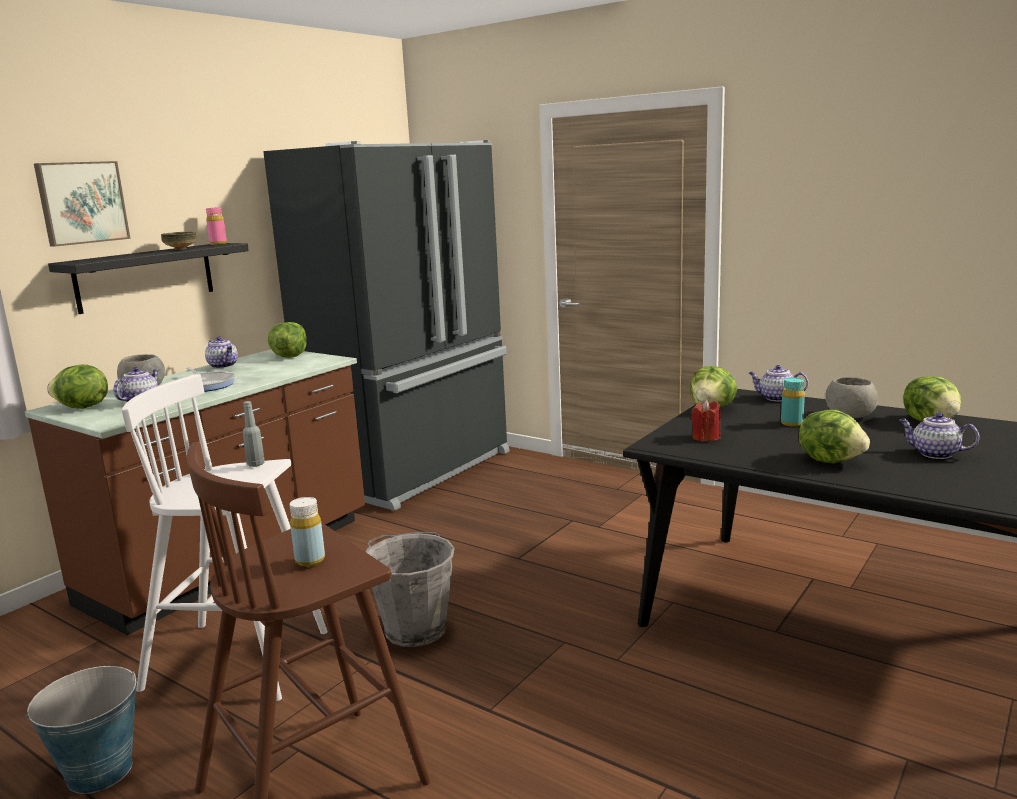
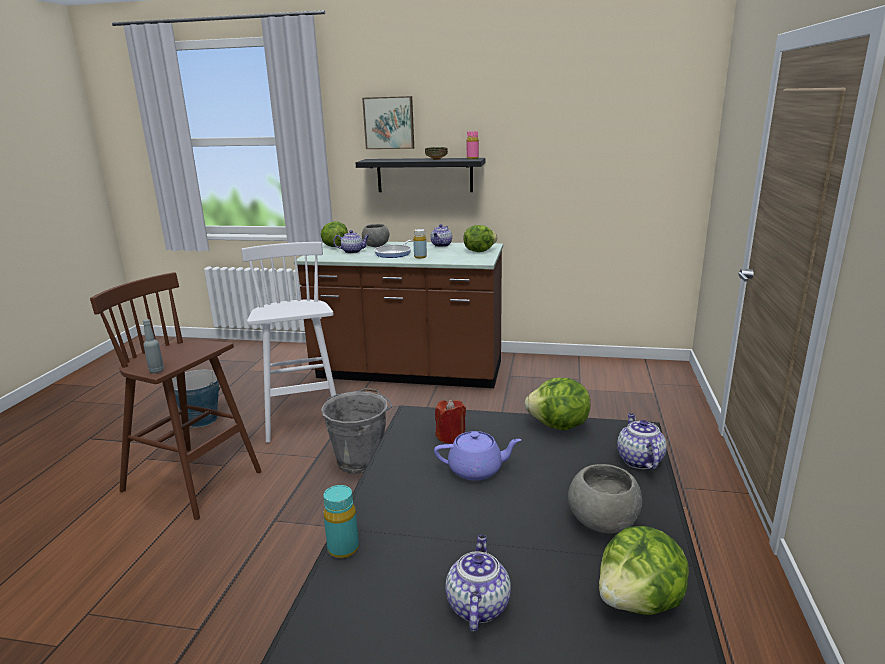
camera: 65 degrees right, 5 degrees up
(256, 464) = (319, 307): grey bottle -> grey bottle (156, 371)
(310, 560) = (173, 357): yellow bottle -> yellow bottle (420, 257)
(415, 470) = (602, 380): black fridge -> none
(766, 436) = (476, 470): none -> purple teapot
(791, 423) = (537, 481): turquoise bottle -> turquoise bottle (343, 549)
(831, 460) = (412, 520): lettuce -> none

